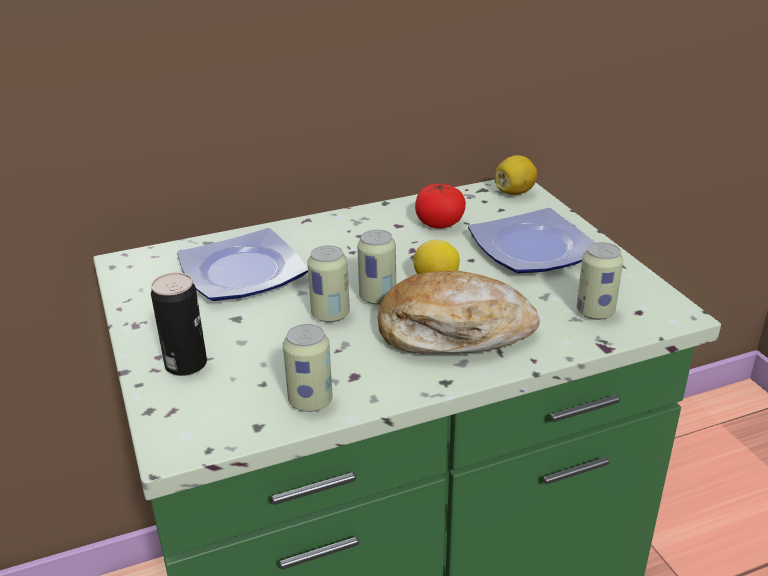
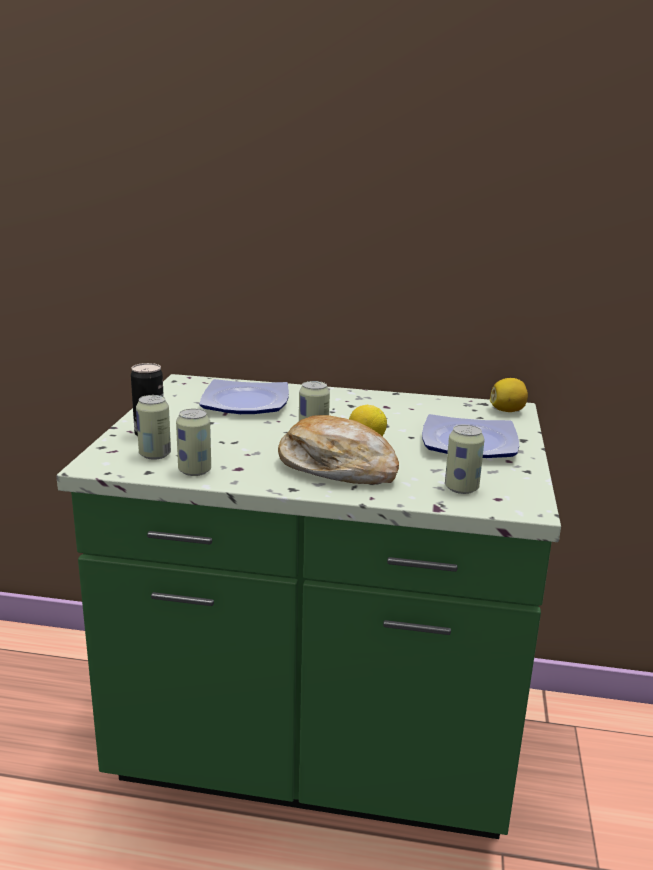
camera: 30 degrees right, 10 degrees down
(330, 314) = (269, 437): can -> can (155, 455)
(439, 224) = (418, 413): tomato -> none

